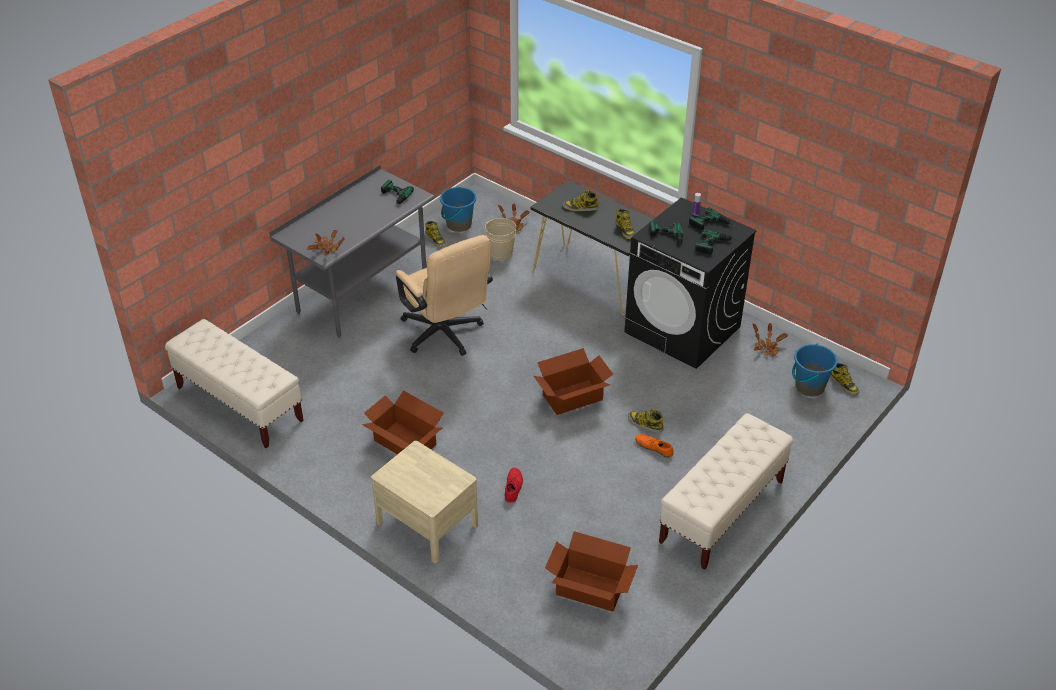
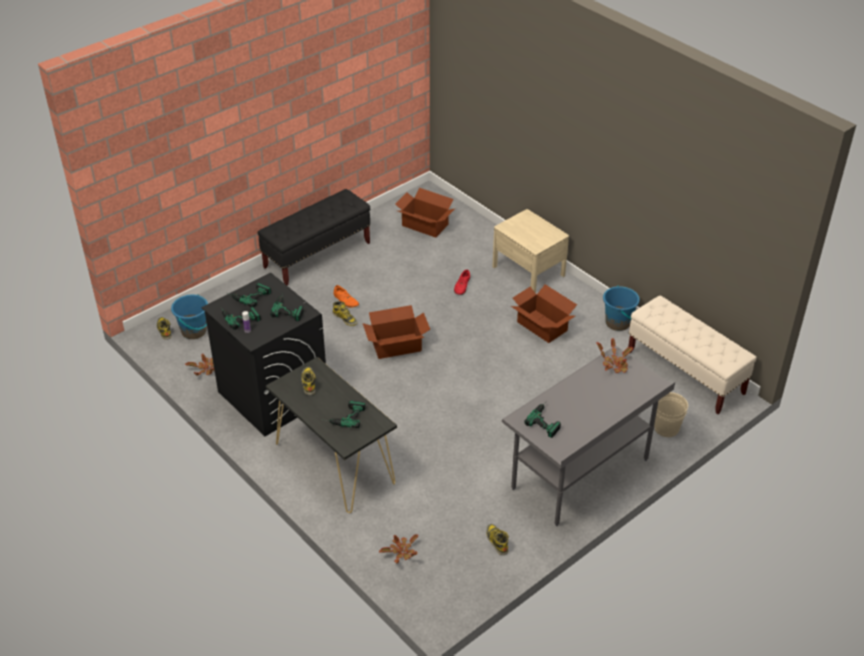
camera: 170 degrees left, 0 degrees up
(445, 336) = (498, 416): beige office chair -> none
(458, 224) = (466, 561): blue bucket -> blue bucket (618, 323)
(501, 253) = (425, 511): beige bucket -> beige bucket (666, 428)
(580, 207) = (344, 416): boot -> power drill
(721, 512) = (317, 255): beige bench -> black bench

